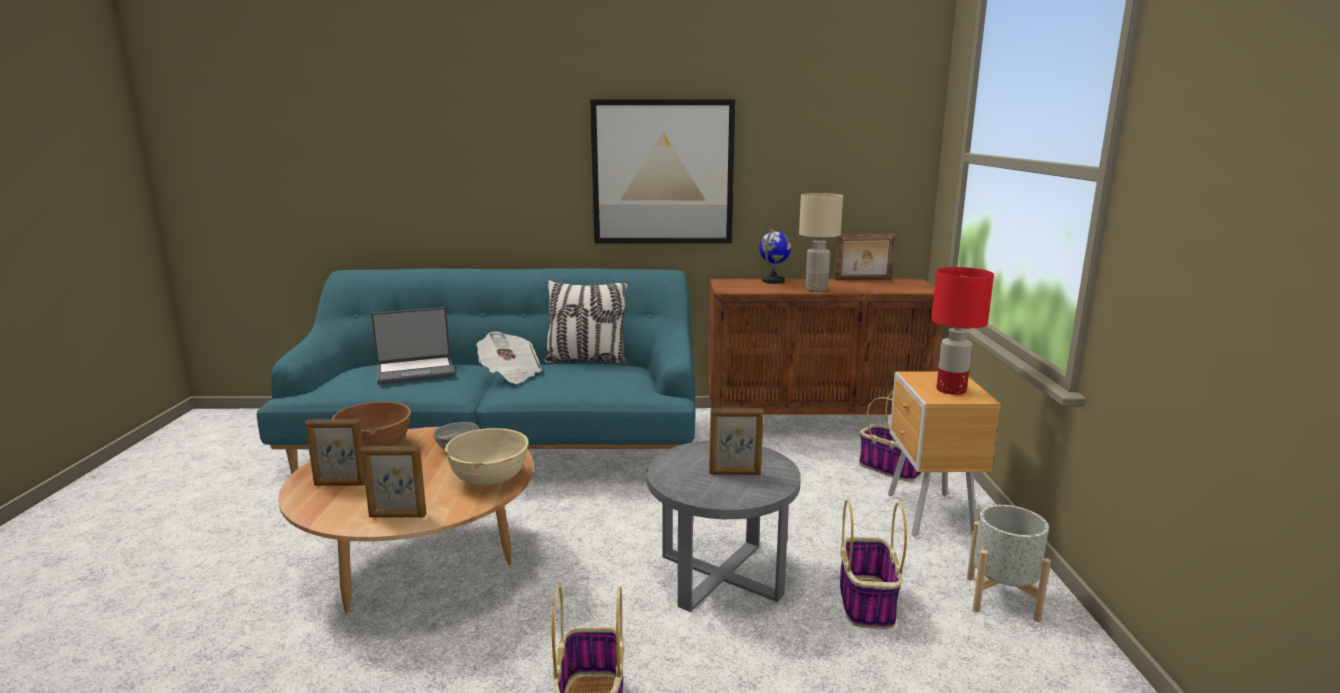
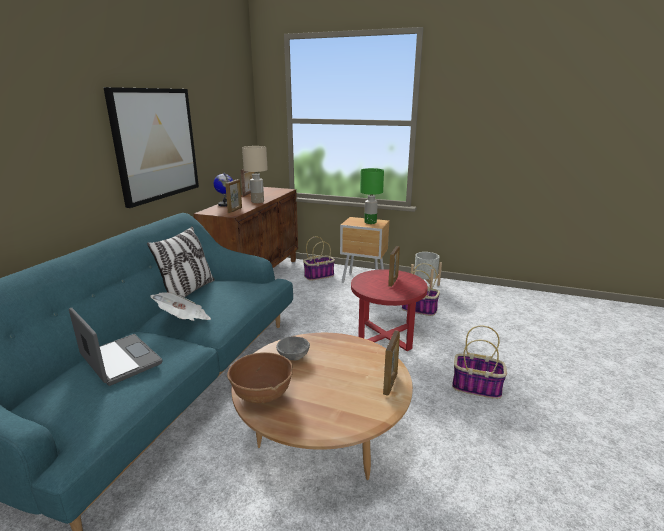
camera: 70 degrees left, 5 degrees up
(340, 484) = (327, 410): picture frame -> picture frame (235, 210)
(415, 371) = (119, 361): laptop -> laptop turned 45 degrees counterclockwise
(490, 478) = (352, 347): beige bowl -> none
(720, 575) = (386, 335): grey side table -> red side table
(951, 390) = (370, 222): red table lamp -> green table lamp

